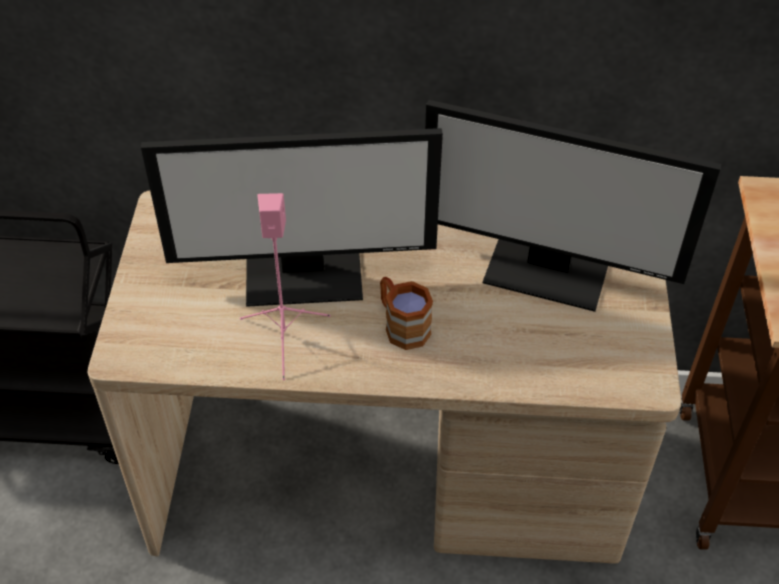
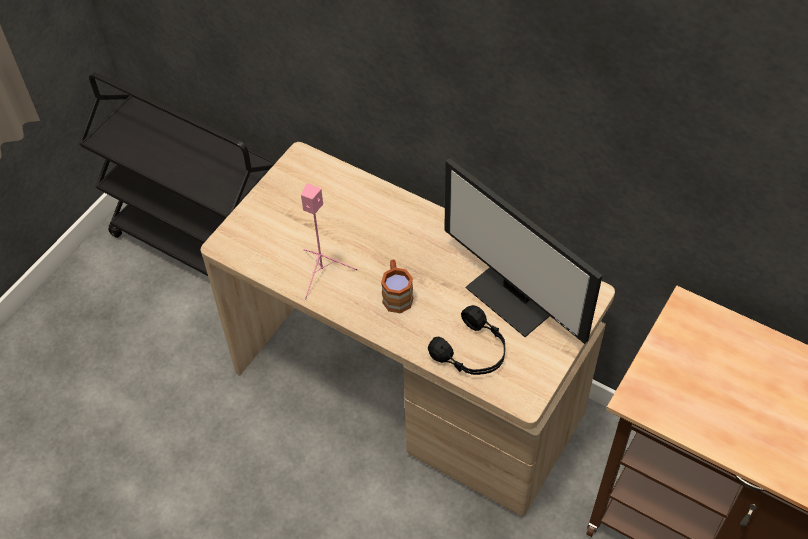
camera: 30 degrees right, 5 degrees up
(305, 274) = (359, 236): monitor -> none
(546, 355) = (472, 352): none -> black headphones

